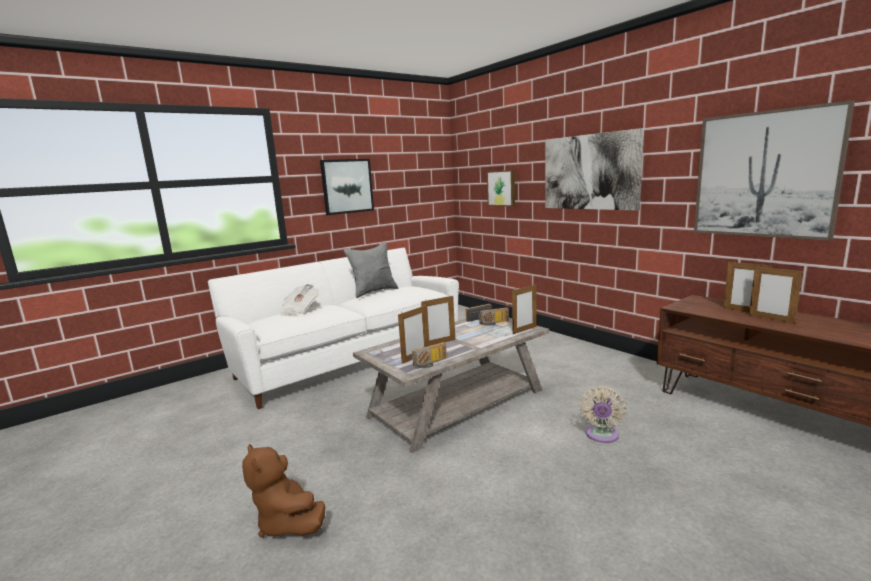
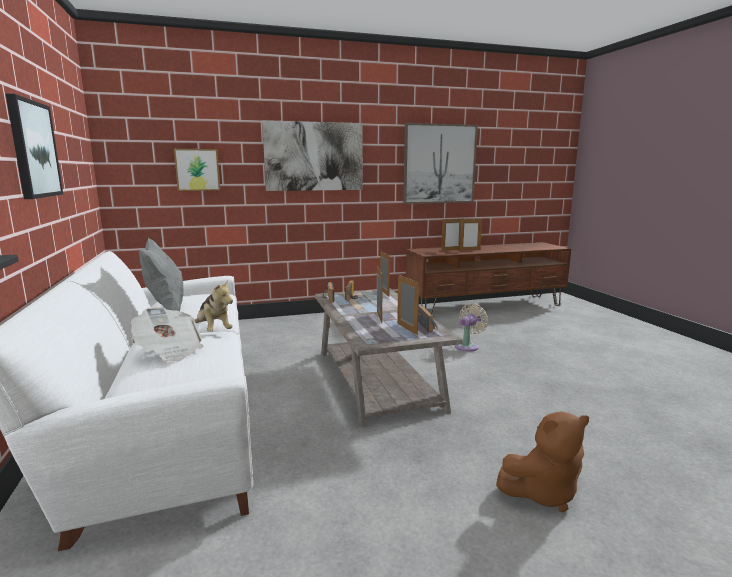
camera: 70 degrees left, 0 degrees up
(348, 309) = (213, 331): none -> plush toy
(601, 436) = (468, 346): beige fan -> beige fan turned 90 degrees counterclockwise

